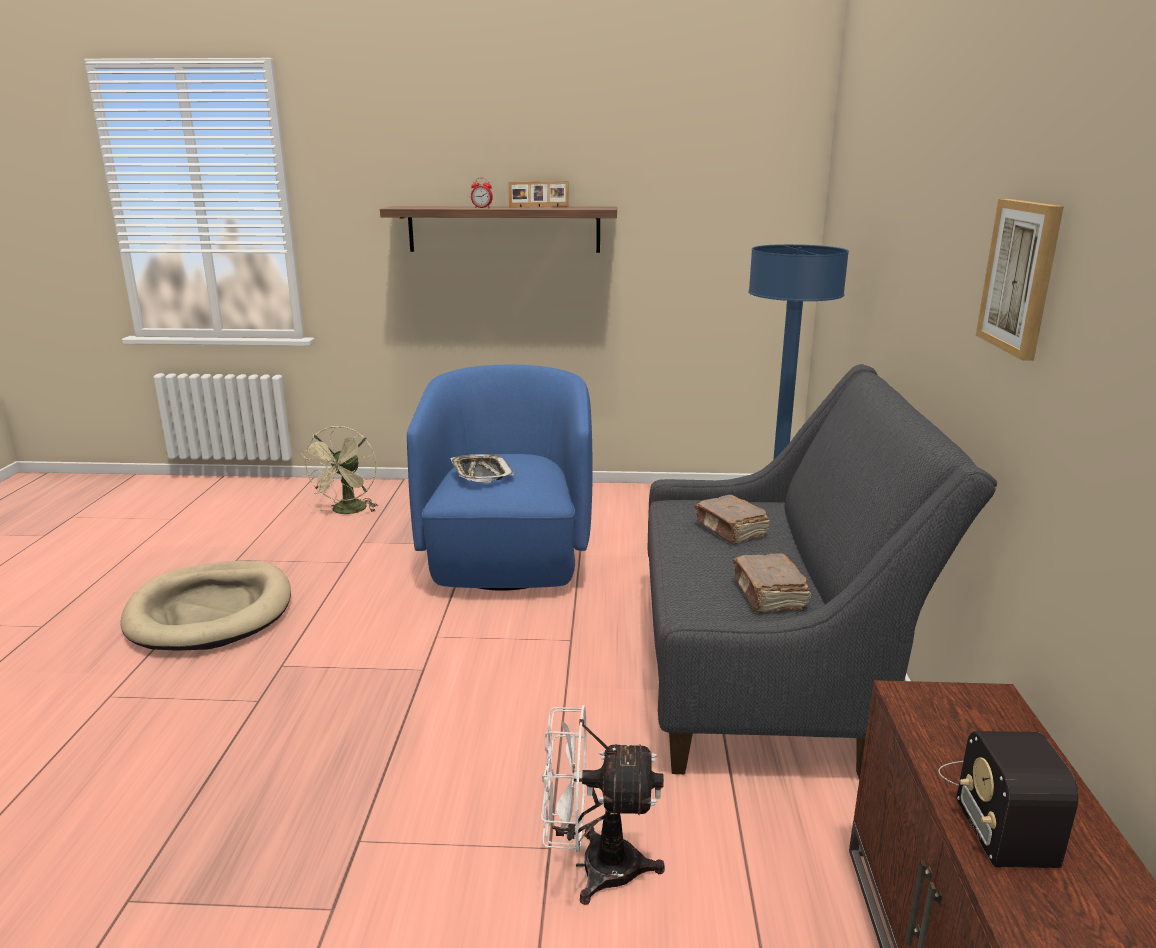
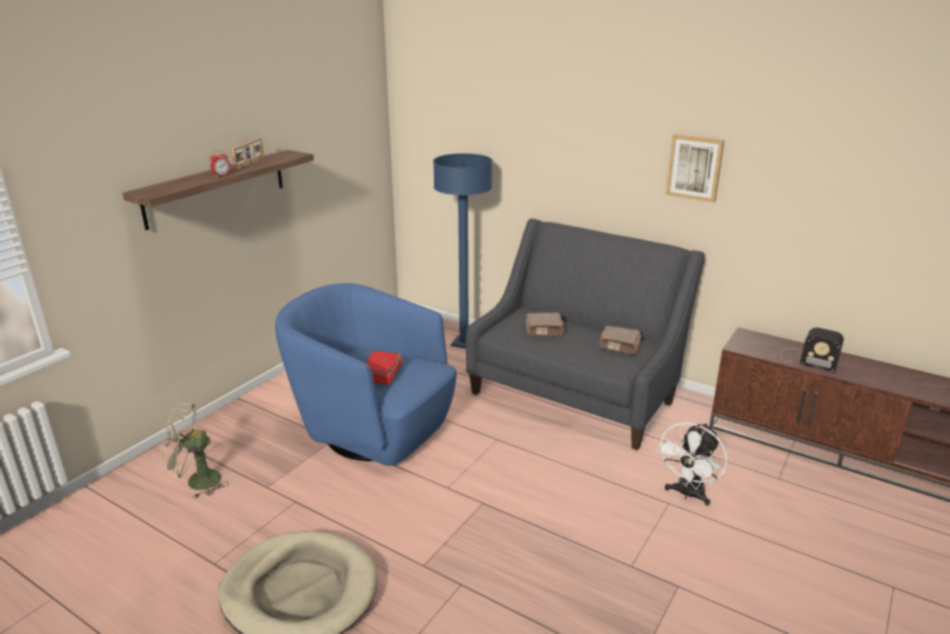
camera: 60 degrees left, 5 degrees up
(347, 511) = (196, 482): beige fan -> beige fan turned 135 degrees clockwise
(481, 473) = (381, 375): tray -> red book

